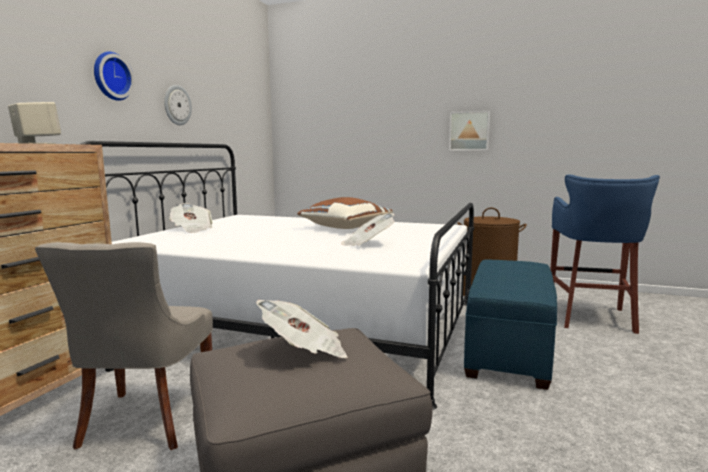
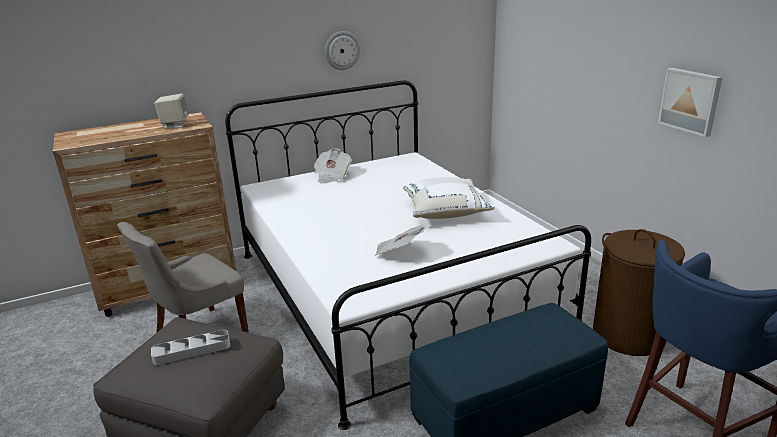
camera: 45 degrees right, 15 degrees up
(111, 76) = (265, 41): wall clock -> none
(304, 351) = (192, 350): newspaper -> grey tray
(344, 227) = (445, 212): brown pillow -> white pillow

